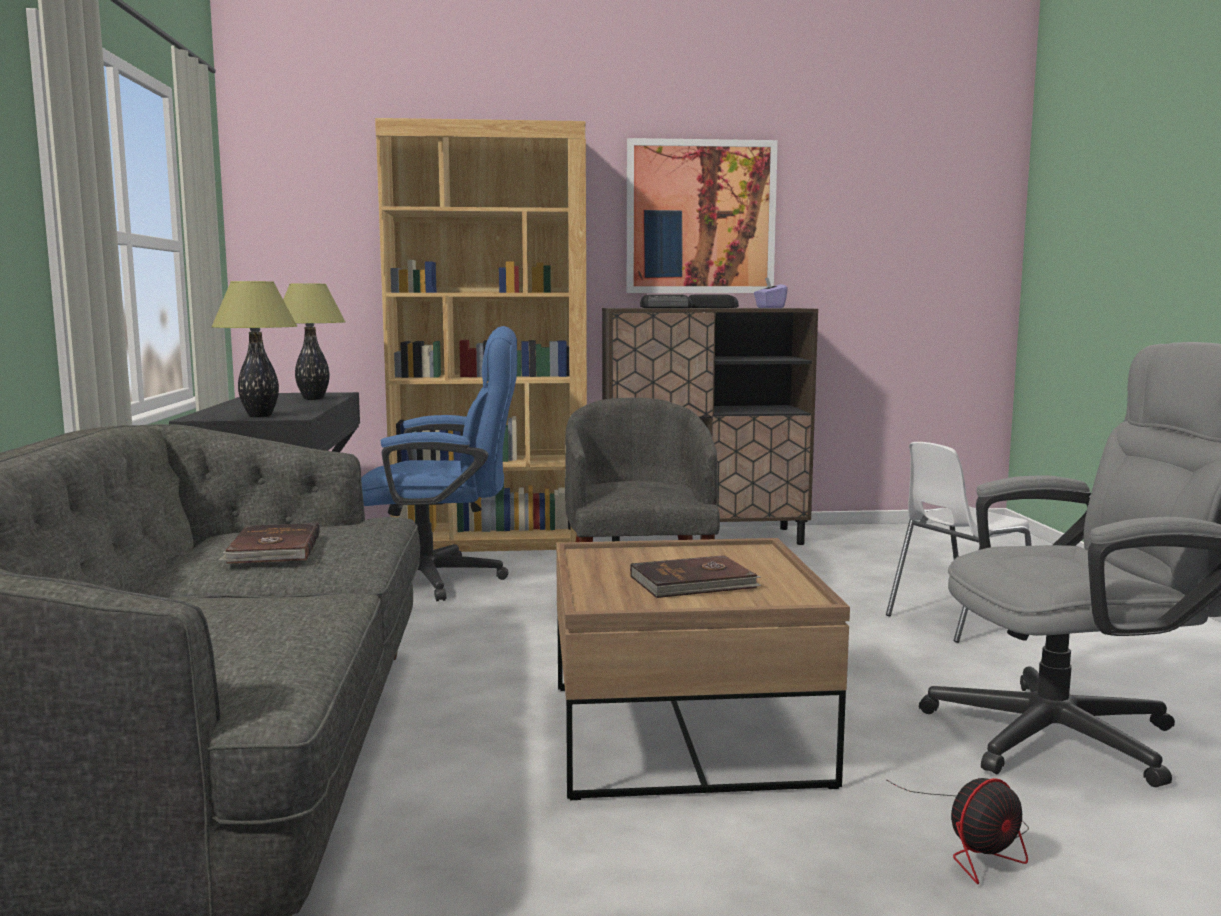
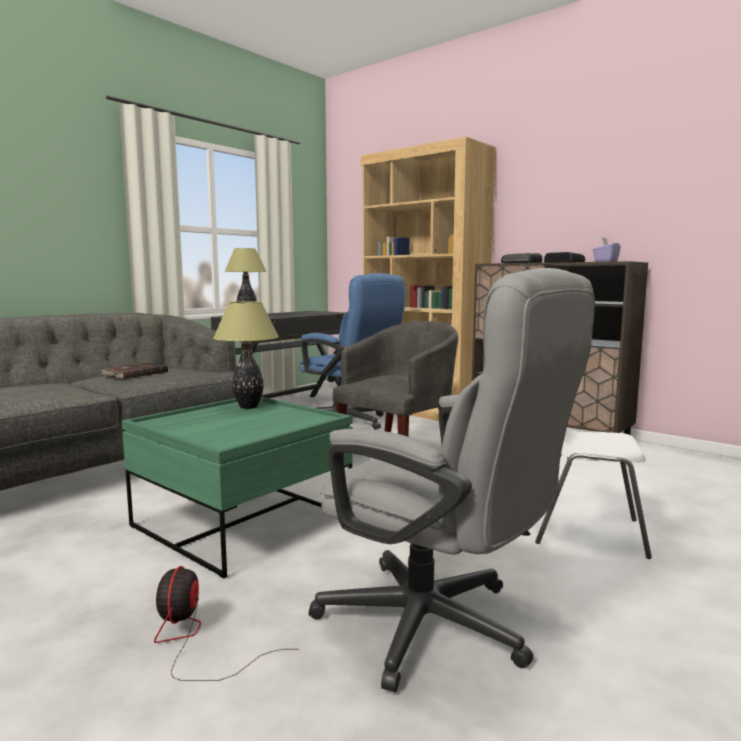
camera: 45 degrees right, 0 degrees up
(313, 399) = (313, 314): table lamp -> table lamp (248, 407)
(683, 733) = (242, 522): brown coffee table -> green coffee table
(694, 583) = (225, 424): brown book -> none
(700, 217) = (576, 195): picture -> none
(978, 843) = (194, 641): fan -> fan turned 75 degrees clockwise

